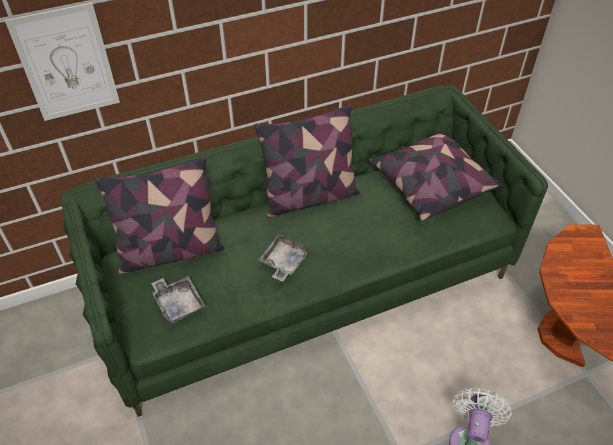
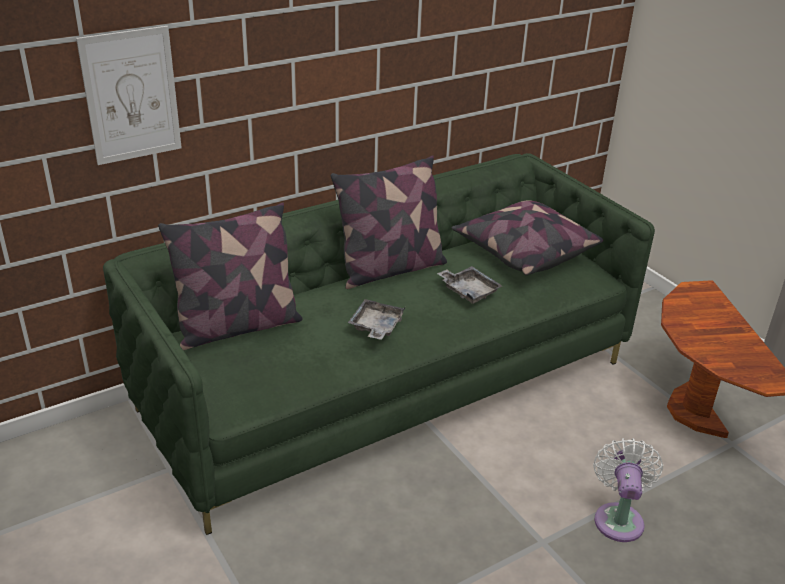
camera: 10 degrees left, 15 degrees down
(178, 303) = (259, 373): grey tray -> grey tray (469, 291)

